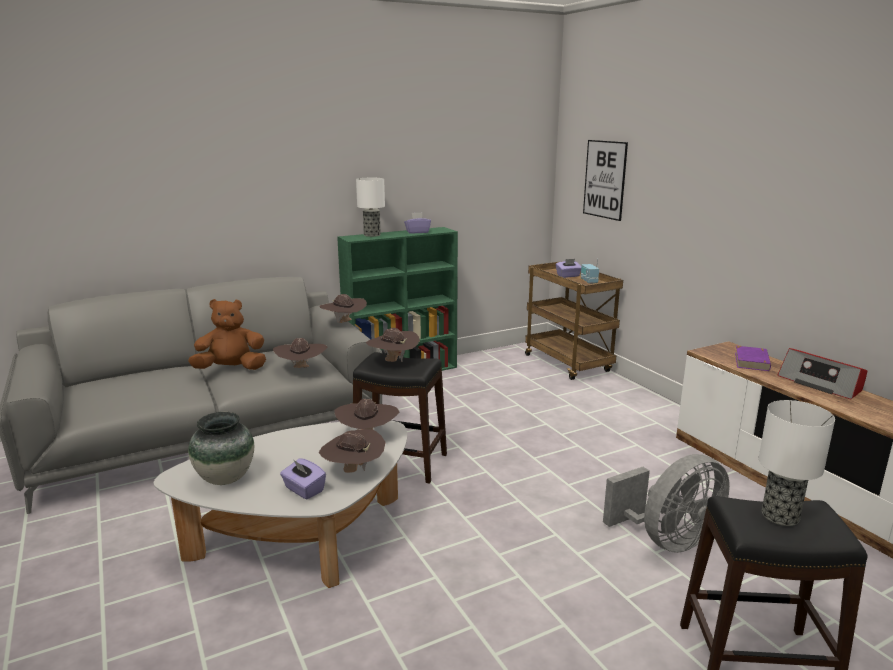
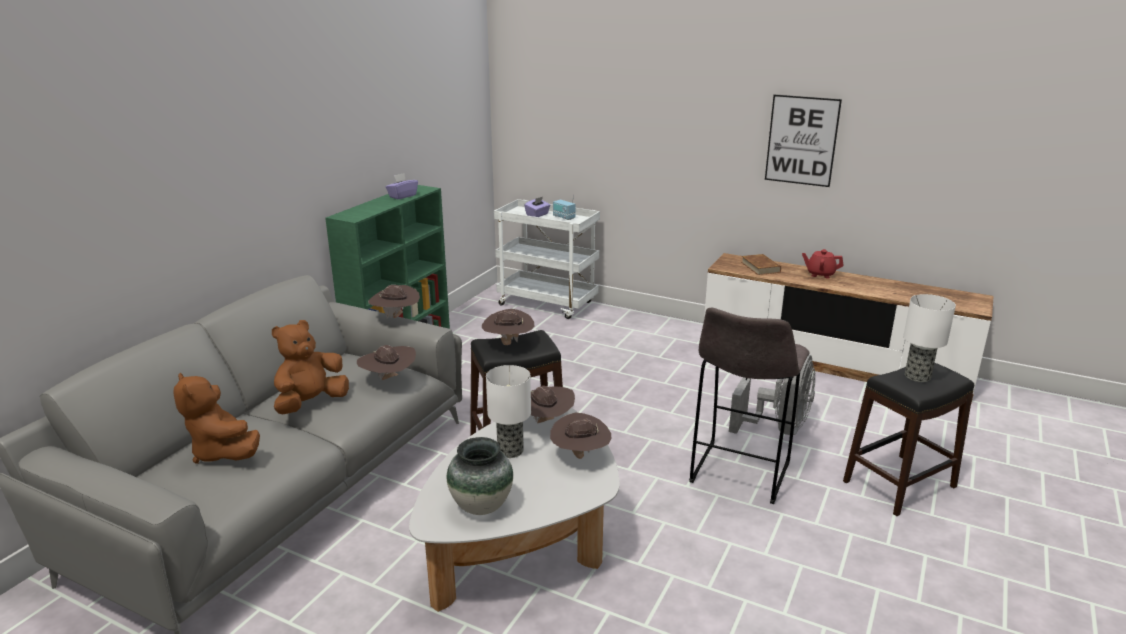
camera: 35 degrees left, 5 degrees up
(139, 382) = (223, 452): none -> brown plush toy
(303, 490) = (565, 487): purple tissue box -> none
(372, 235) = (362, 209): table lamp -> table lamp (511, 451)
(566, 566) = (739, 474): none -> grey stool
(569, 364) = (548, 304): brown cart -> white cart
(604, 179) = (562, 112): picture -> picture (802, 140)
(752, 361) = (760, 267): purple book -> brown book
(821, 384) = (820, 274): radio -> red teapot

